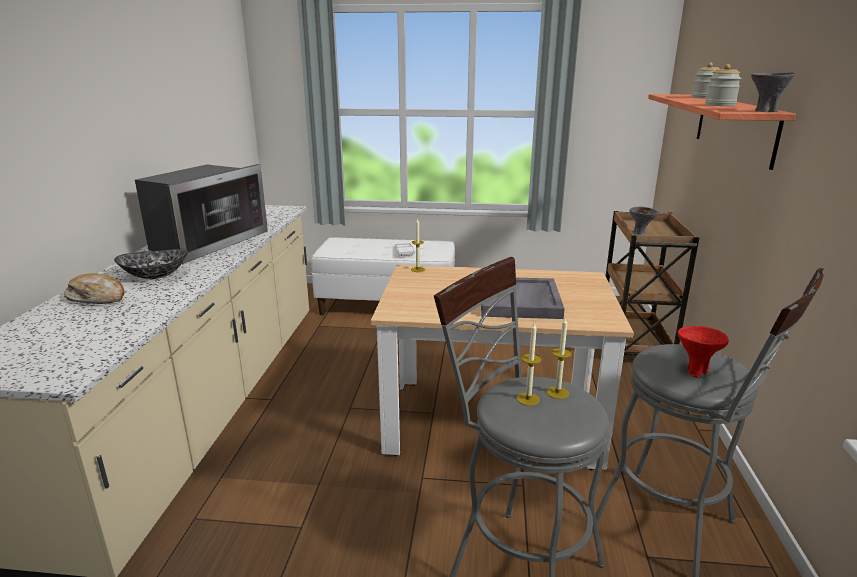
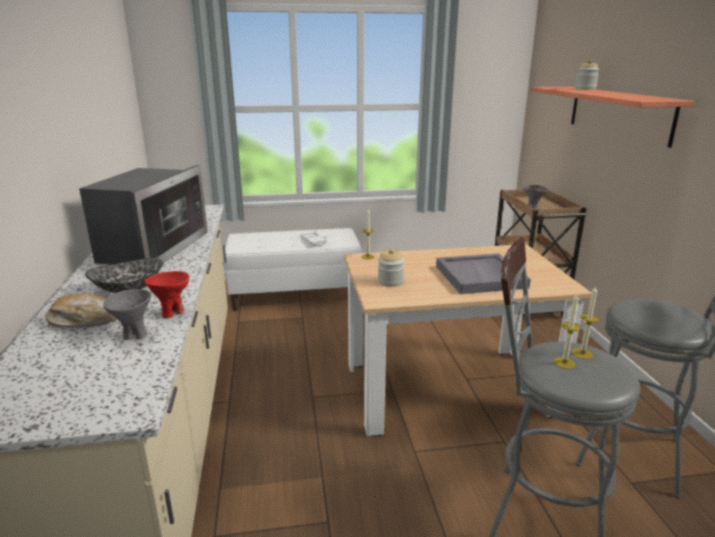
camera: 15 degrees left, 0 degrees up
(696, 371) = (668, 320): red bowl -> red bowl (172, 313)
(720, 105) = (619, 95): jar -> jar (390, 282)
(765, 111) = (669, 99): grey bowl -> grey bowl (134, 335)

